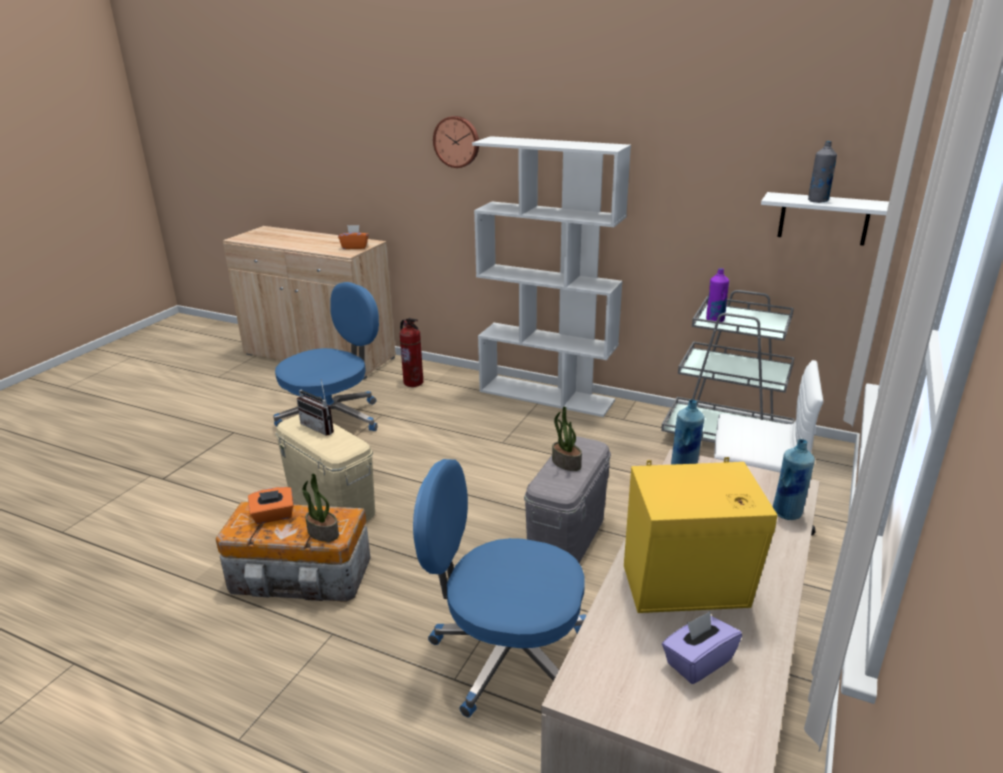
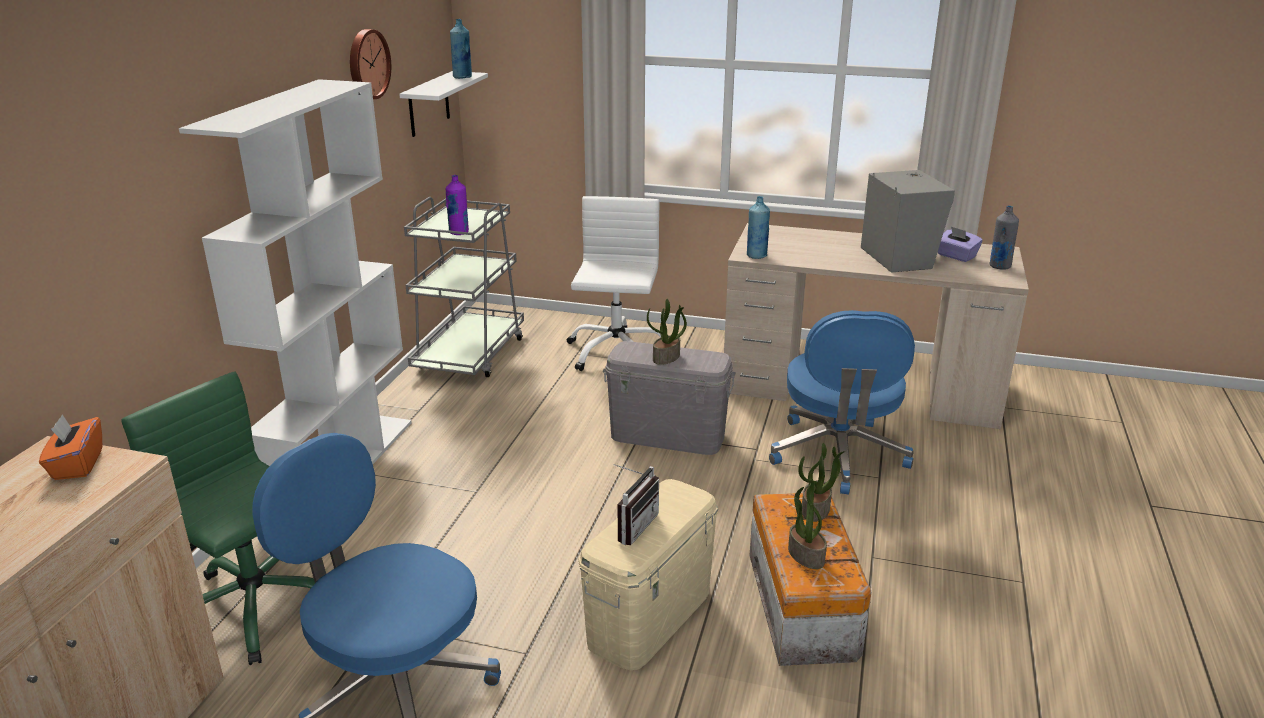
camera: 100 degrees left, 0 degrees up
(273, 516) = (805, 555): orange tissue box -> potted plant
(414, 382) = (256, 608): fire extinguisher -> green office chair
(457, 141) = (116, 162): wall clock -> wall clock (367, 64)
(689, 590) = (898, 257): yellow speaker -> grey speaker
(787, 513) = (794, 232): blue bottle -> blue bottle (462, 77)
(818, 201) = (447, 84): grey bottle -> grey bottle (999, 266)

